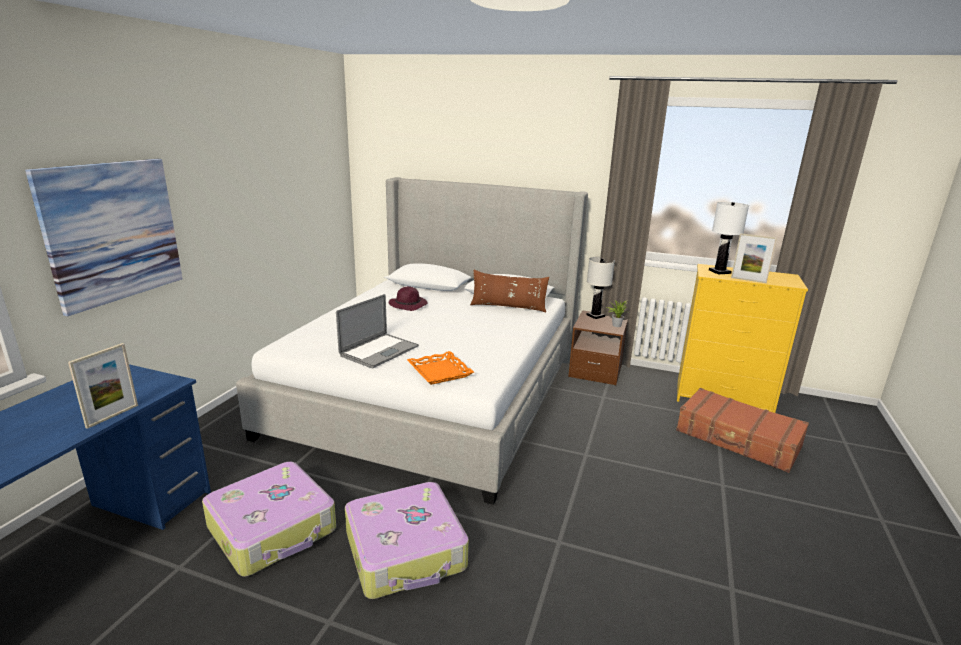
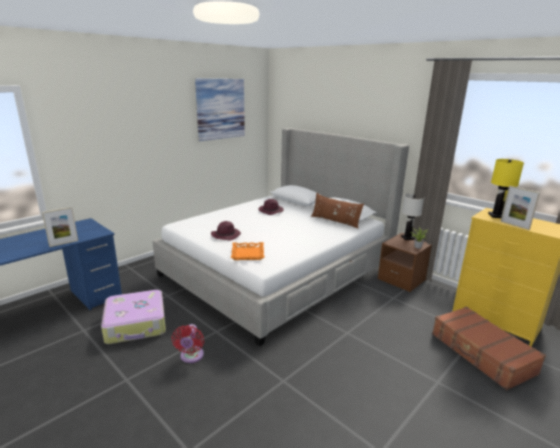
camera: 25 degrees right, 0 degrees up
(113, 232) = (100, 150): picture -> picture (220, 109)
(379, 351) = (226, 235): laptop -> purple hat
(406, 551) = (191, 357): suitcase -> red fan
(719, 272) = (496, 216): white table lamp -> yellow table lamp

